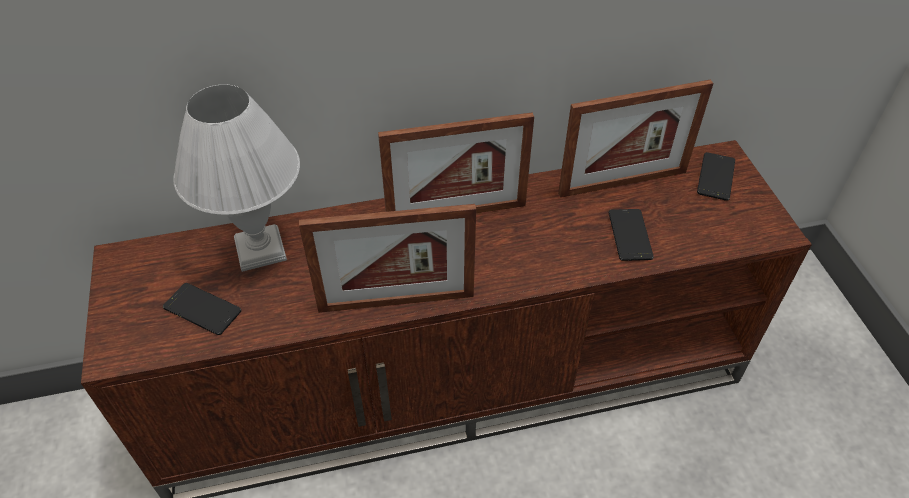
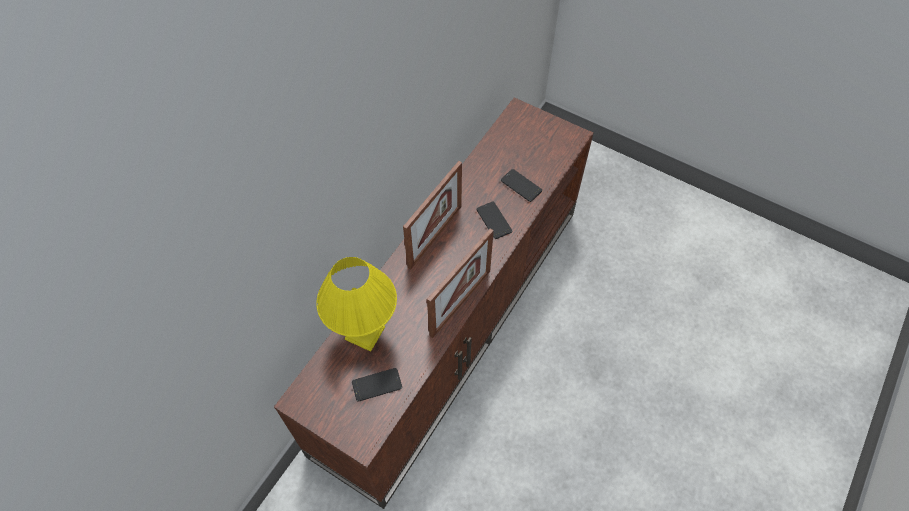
camera: 45 degrees left, 10 degrees up
(259, 249) = (364, 333): white table lamp -> yellow table lamp
(622, 183) = (490, 160): picture frame -> none
(716, 177) = (525, 125): phone -> phone (494, 220)

